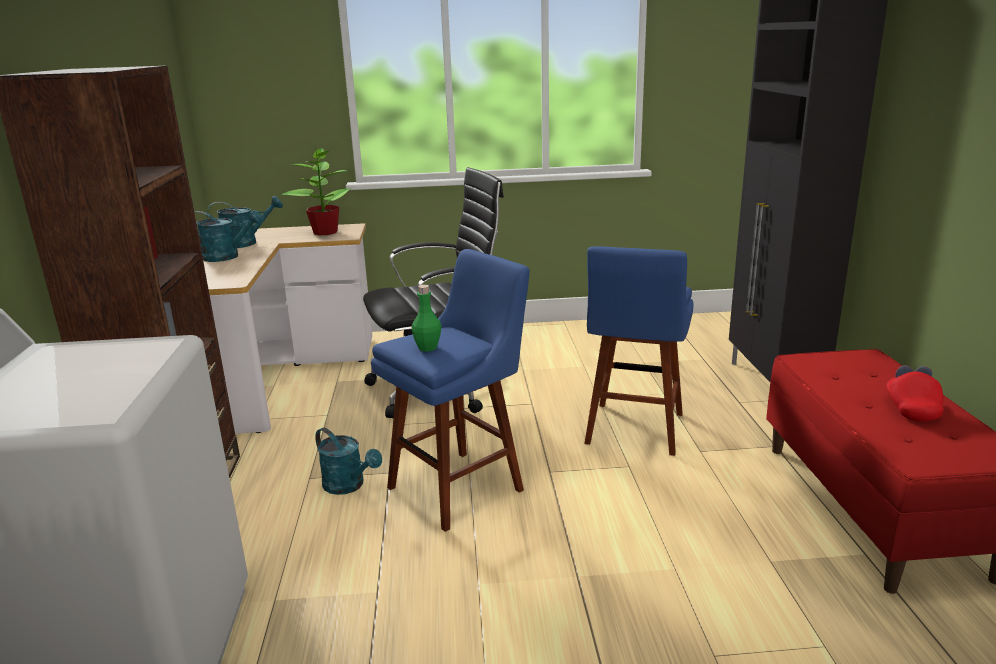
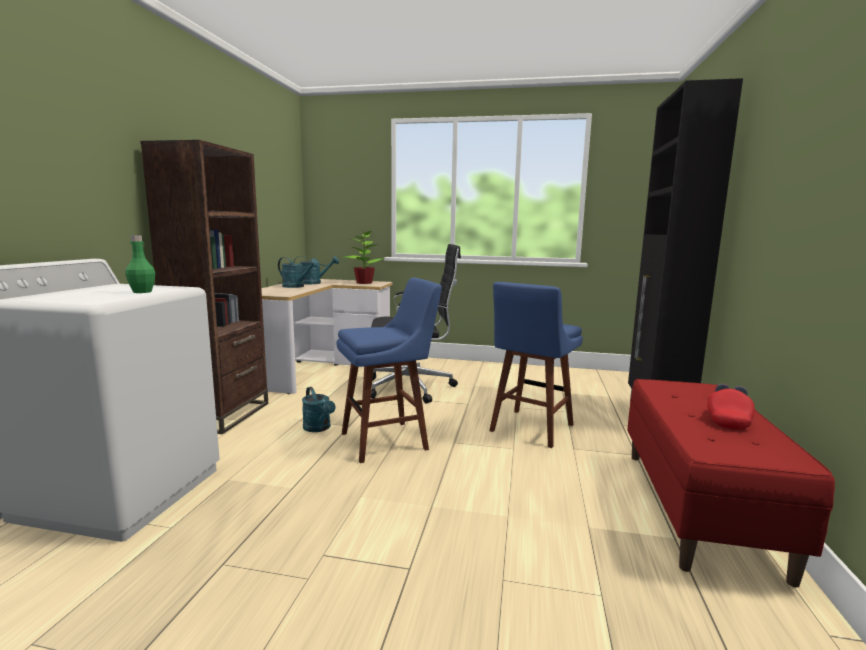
camera: 15 degrees right, 10 degrees down
(427, 348) = (367, 332): green bottle -> green bottle (142, 292)

